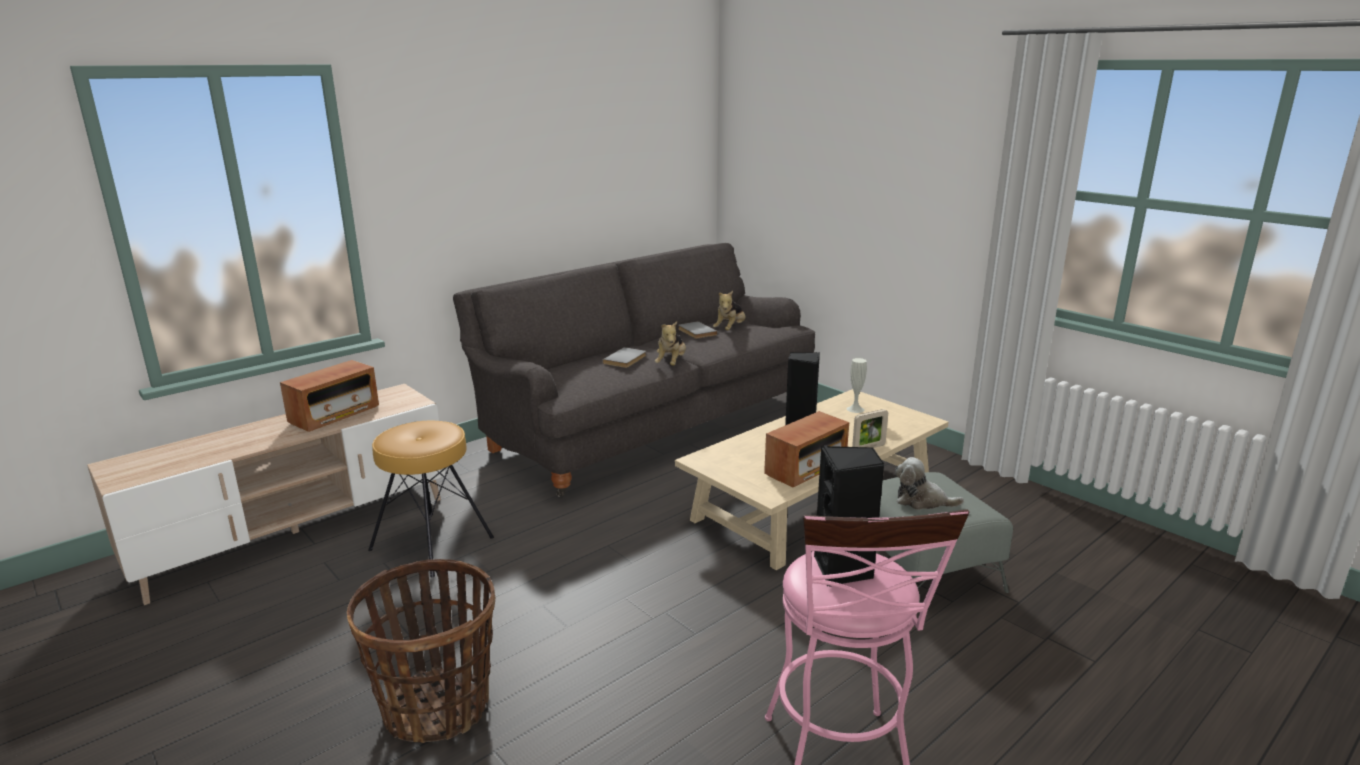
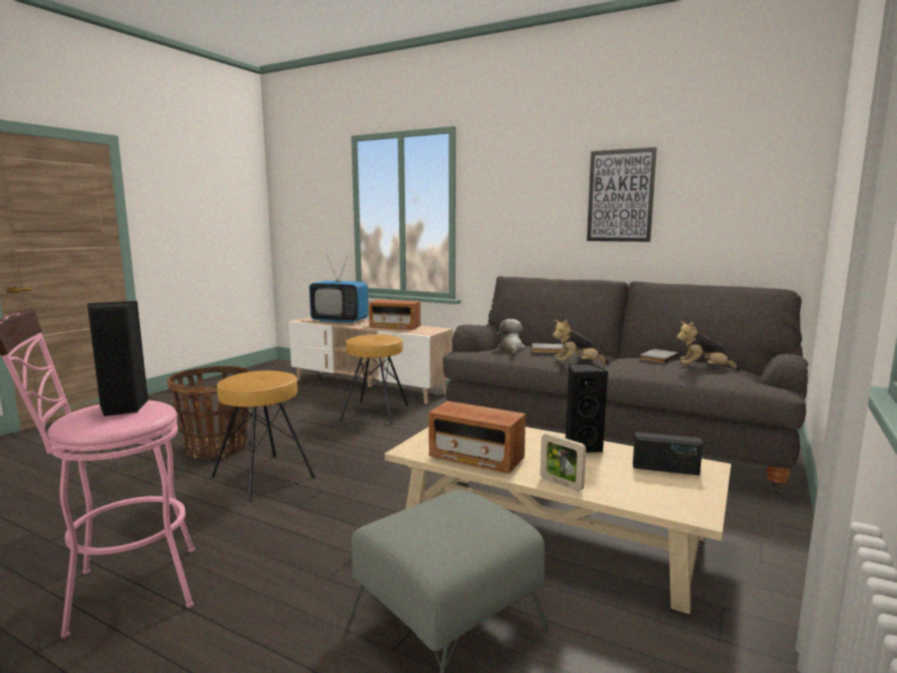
camera: 70 degrees right, 10 degrees down
(199, 449) = (340, 321): none -> television
(568, 165) = (620, 196): none -> picture
(591, 658) = (264, 476): none -> brown stool
(855, 409) = (665, 469): white vase -> radio
(922, 501) = (429, 514): plush toy -> plush toy (511, 349)

